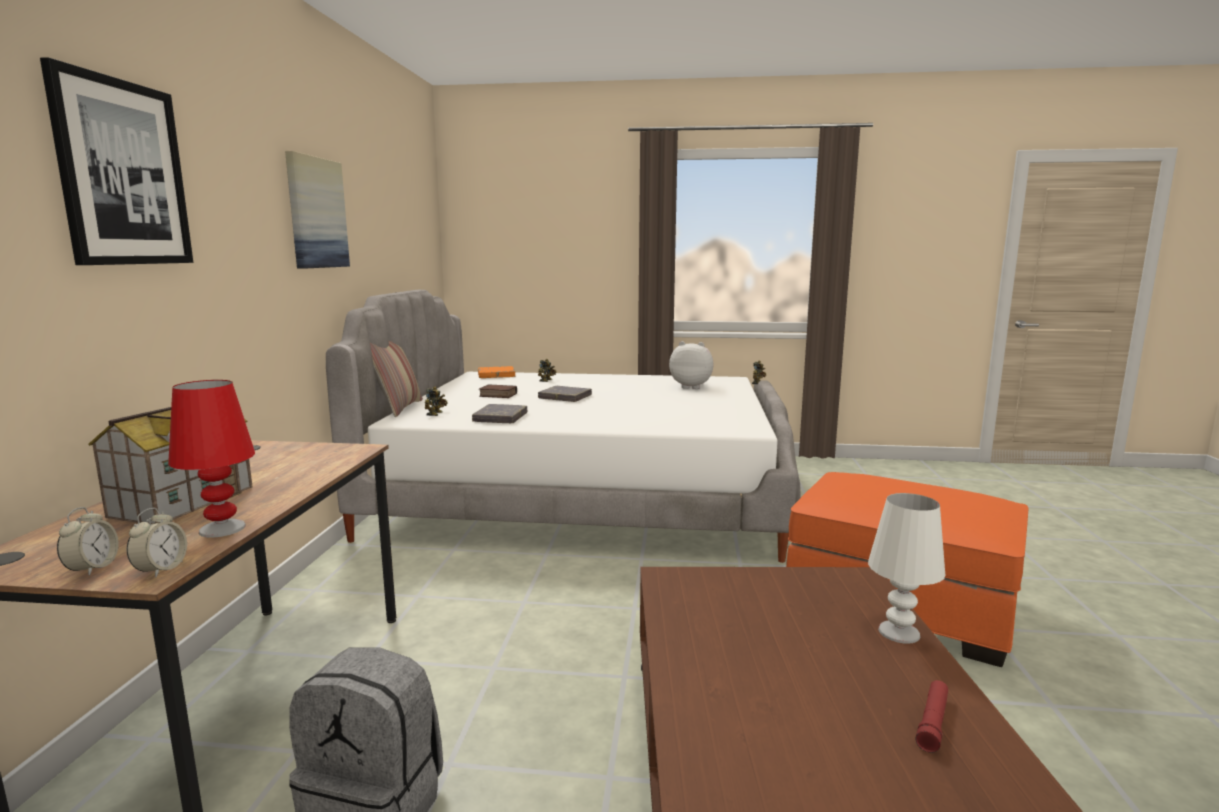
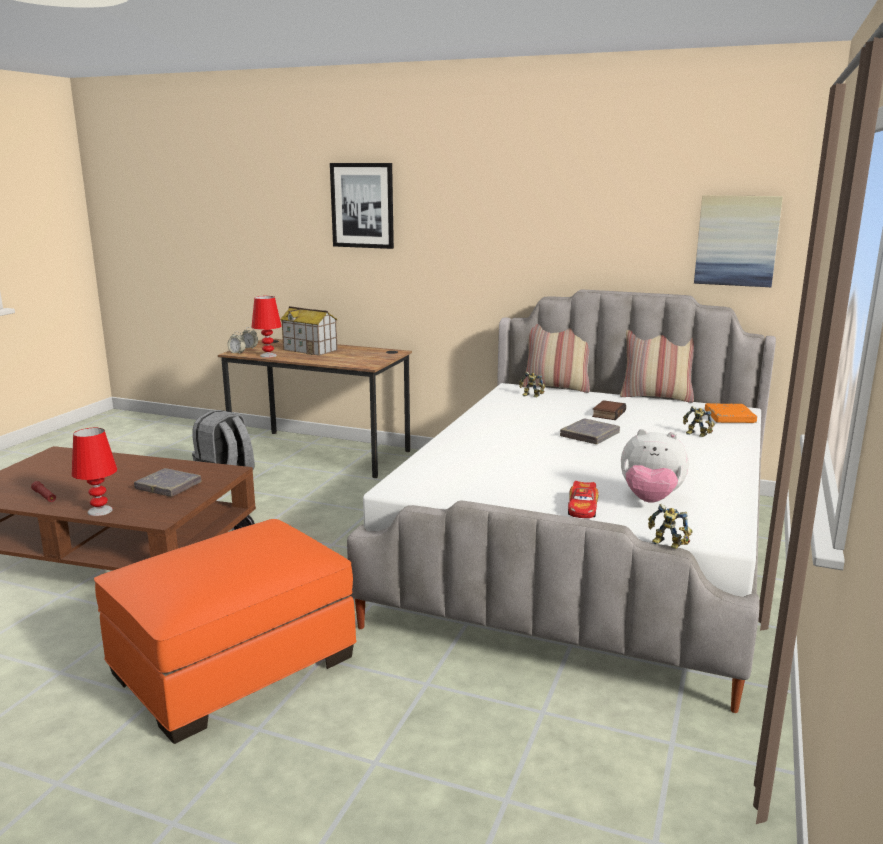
camera: 105 degrees right, 5 degrees up
(316, 213) = (524, 218): picture -> picture (737, 240)
(438, 386) = (656, 397): none -> pillow
(500, 418) = (505, 411): grey book -> grey book (168, 486)
(691, 387) = (650, 500): plush toy -> plush toy turned 75 degrees clockwise
(724, 395) = (582, 508): none -> toy car
(899, 632) = (100, 511): white table lamp -> red table lamp

